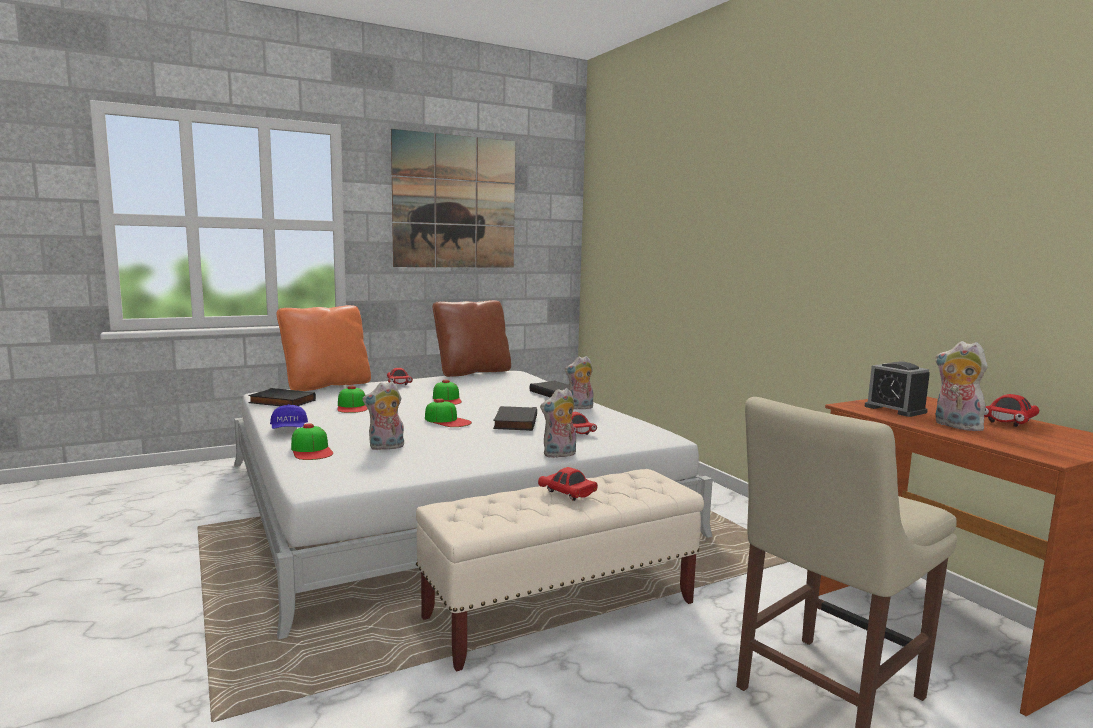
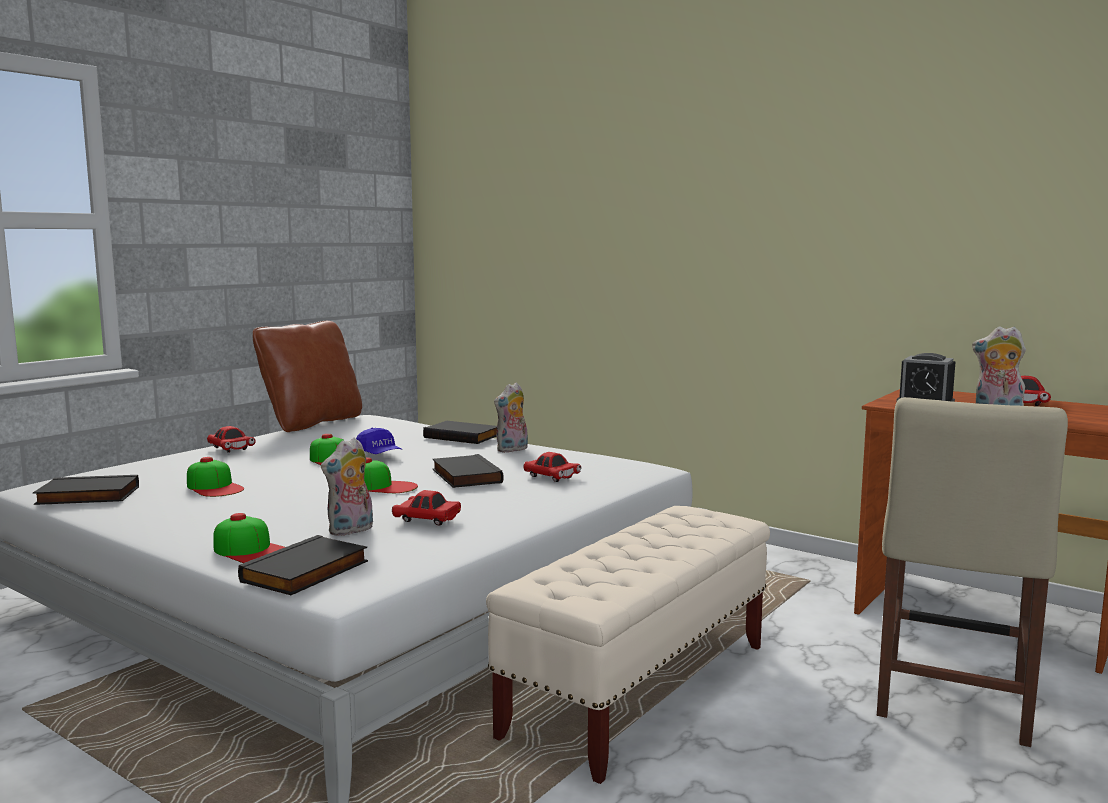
camera: 25 degrees left, 0 degrees up
(289, 429) = (168, 530): blue cap -> blue cap (379, 455)
(319, 470) = (306, 572): none -> black book
(326, 385) = (119, 465): orange pillow -> none
(455, 202) = (260, 184): picture -> none
(559, 455) = (574, 505): plush toy -> none
(568, 493) = (642, 545): red toy car -> red toy car (427, 520)

